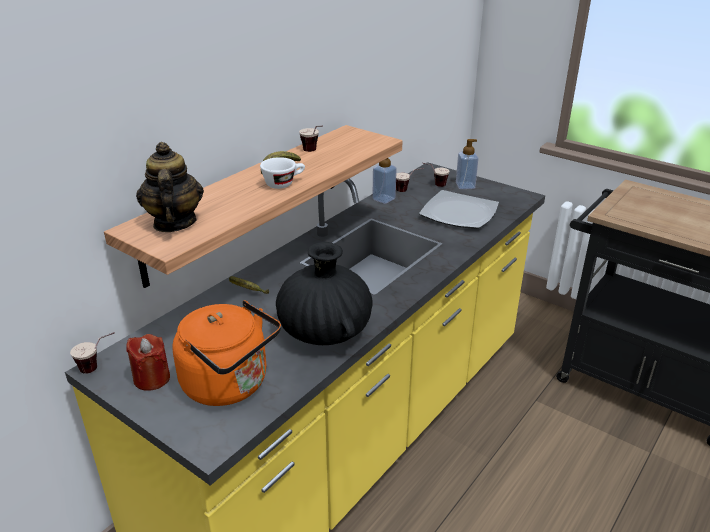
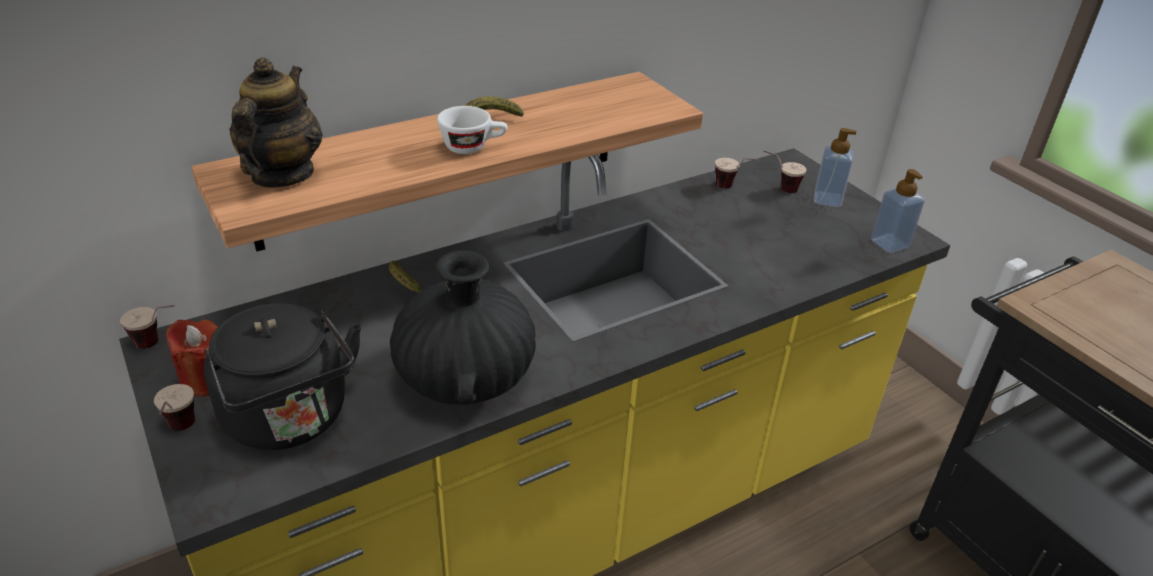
camera: 20 degrees right, 5 degrees up
(230, 385) = (291, 420): orange kettle -> black kettle
(313, 152) = (556, 106): cup -> cup (180, 433)
(383, 199) = (688, 193): soap dispenser -> soap dispenser (890, 244)
(458, 213) = (785, 242): plate -> none

